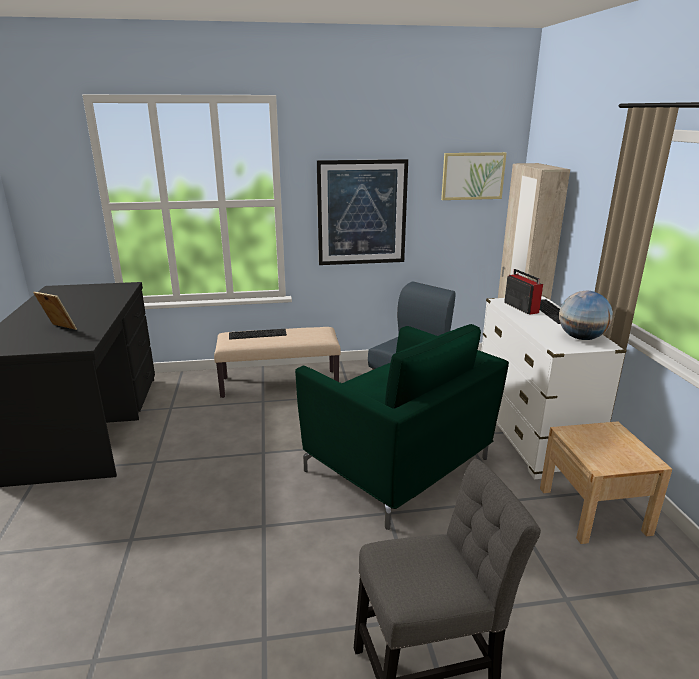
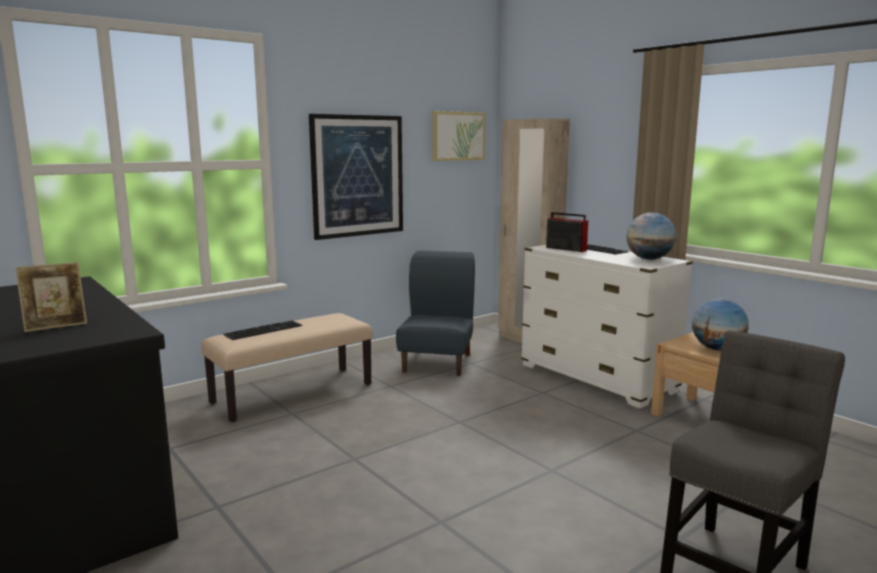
camera: 30 degrees left, 10 degrees down
(59, 329) = (56, 325): picture frame -> picture frame turned 150 degrees clockwise
(398, 466) = (514, 431): green armchair -> none
(605, 450) = (717, 349): none -> globe

